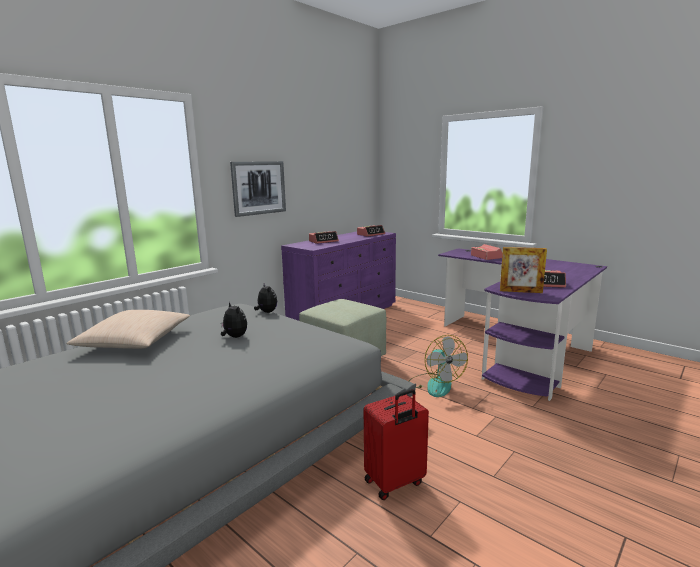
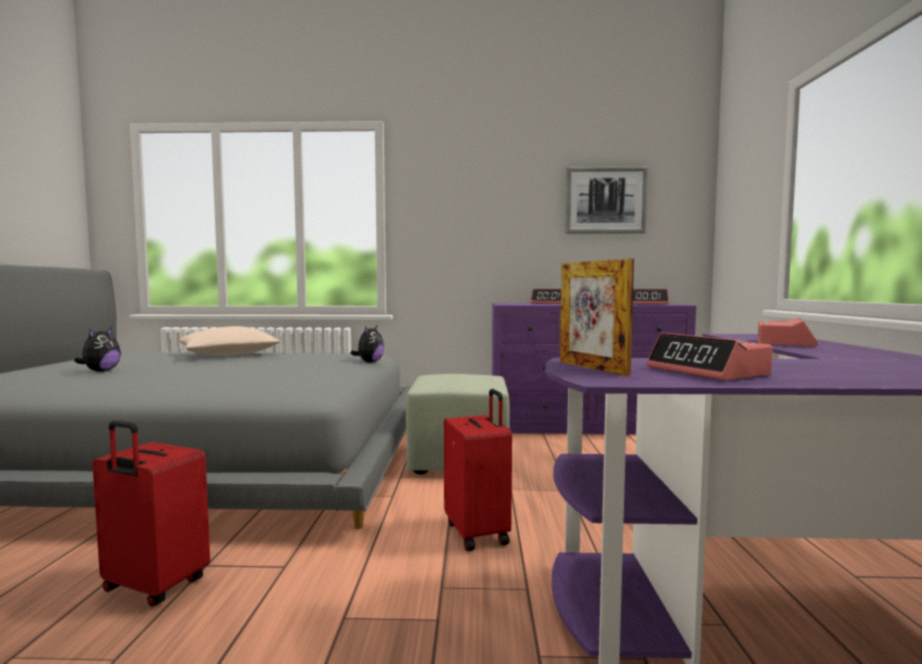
camera: 50 degrees right, 10 degrees down
(234, 337) = (270, 365): plush toy -> plush toy (101, 371)
(259, 188) = (465, 226): picture -> picture (605, 200)
(434, 384) = (478, 533): fan -> red suitcase

